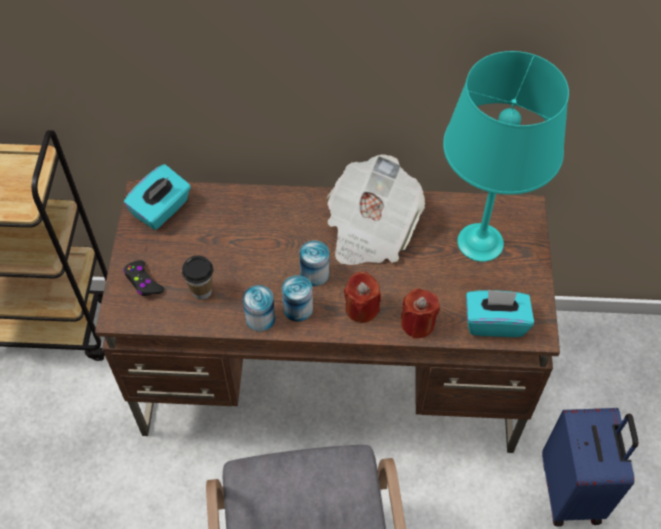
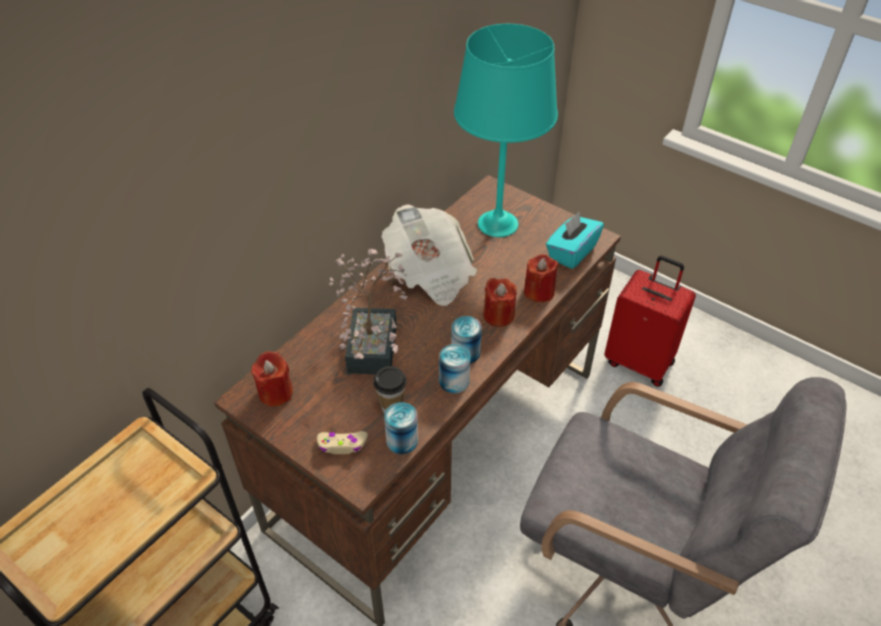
camera: 55 degrees left, 10 degrees down
(143, 282) = (342, 445): black game controller -> beige game controller
(161, 209) = (275, 393): turquoise tissue box -> red candle
(260, 238) = (374, 341): none -> potted plant
(314, 274) = (441, 326): can -> can (402, 440)
(572, 491) = (639, 361): blue suitcase -> red suitcase

